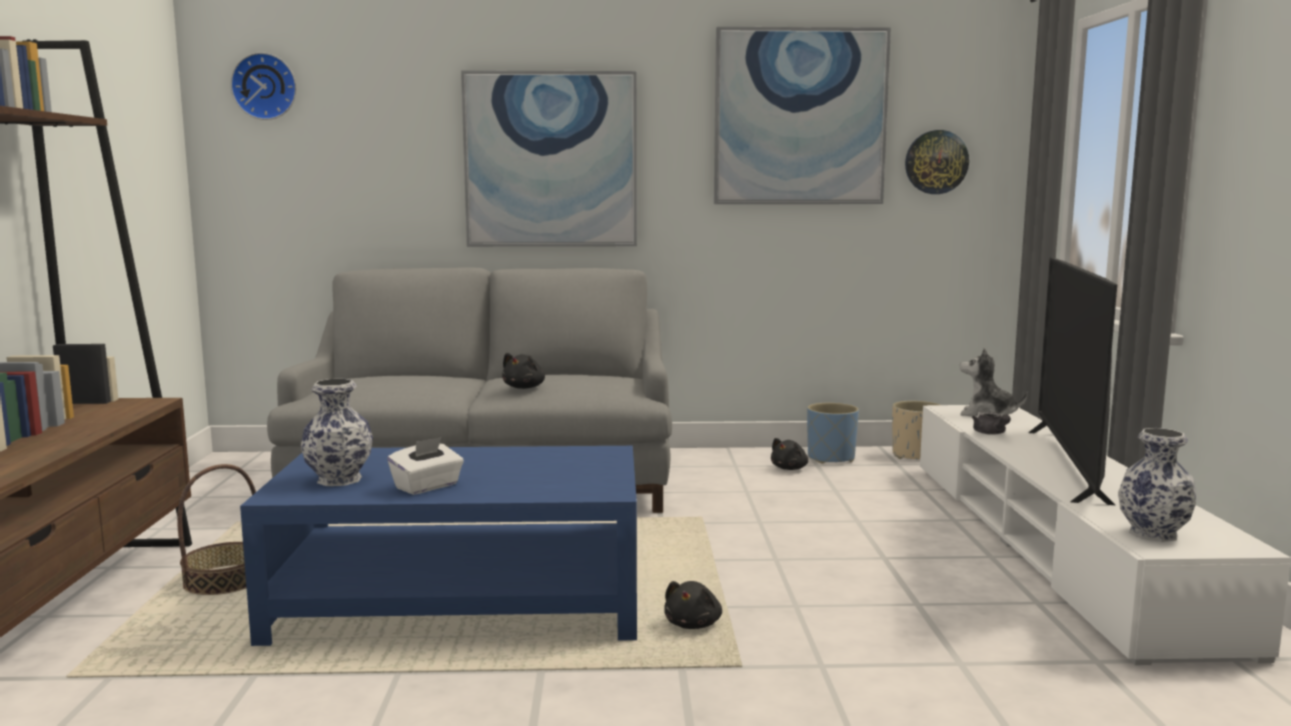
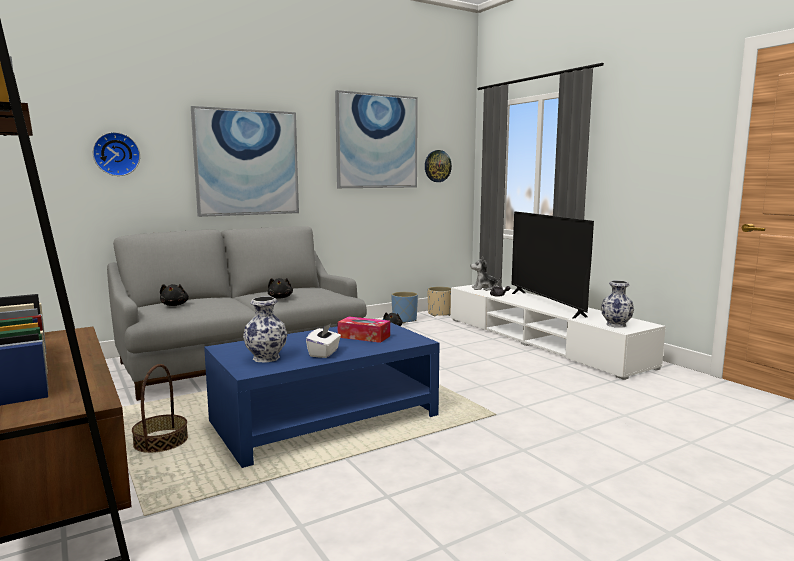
camera: 30 degrees left, 0 degrees up
(265, 87) = (47, 109): wall clock -> wall clock (116, 154)
(538, 470) = (364, 336): none -> tissue box
(693, 624) = (451, 403): black plush toy -> black plush toy (175, 305)

